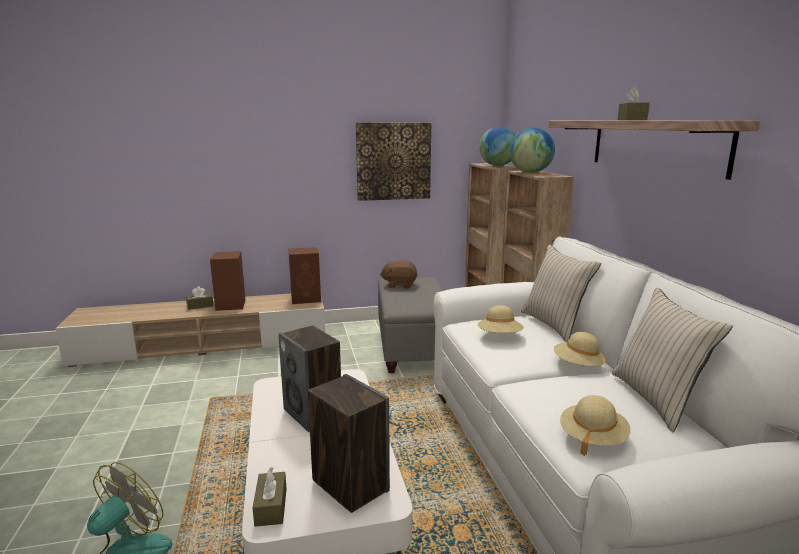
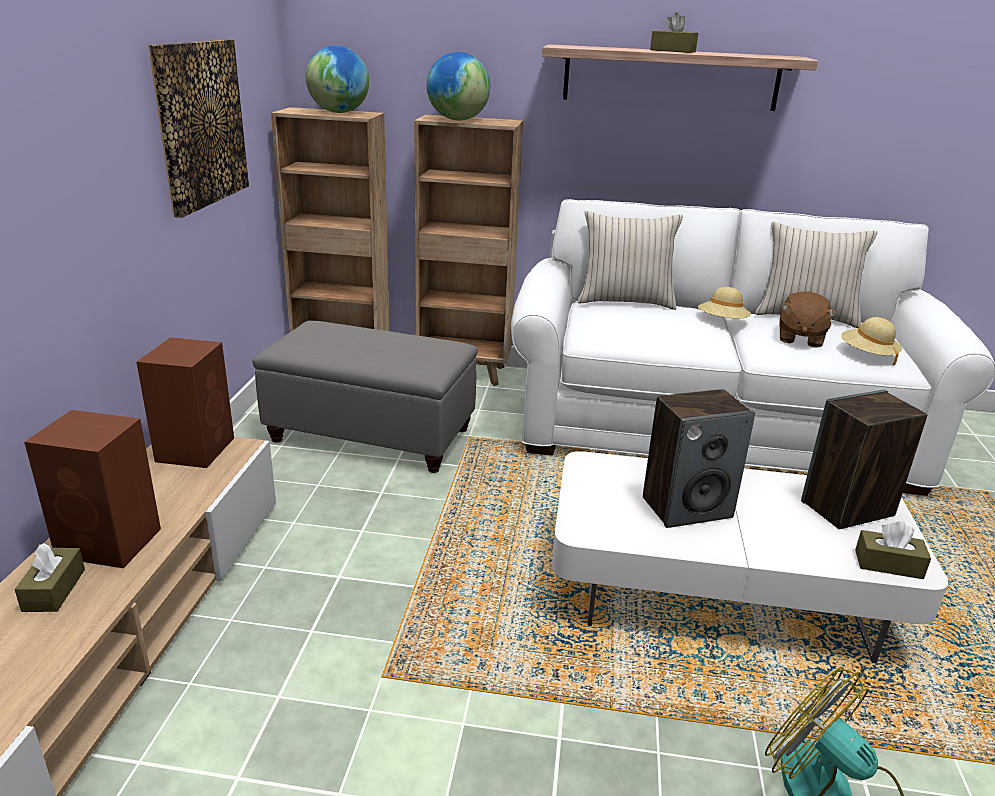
camera: 70 degrees left, 10 degrees up
(399, 285) = (319, 348): brown plush toy -> brown plush toy (800, 338)
(500, 336) = (646, 330): beige hat -> none

